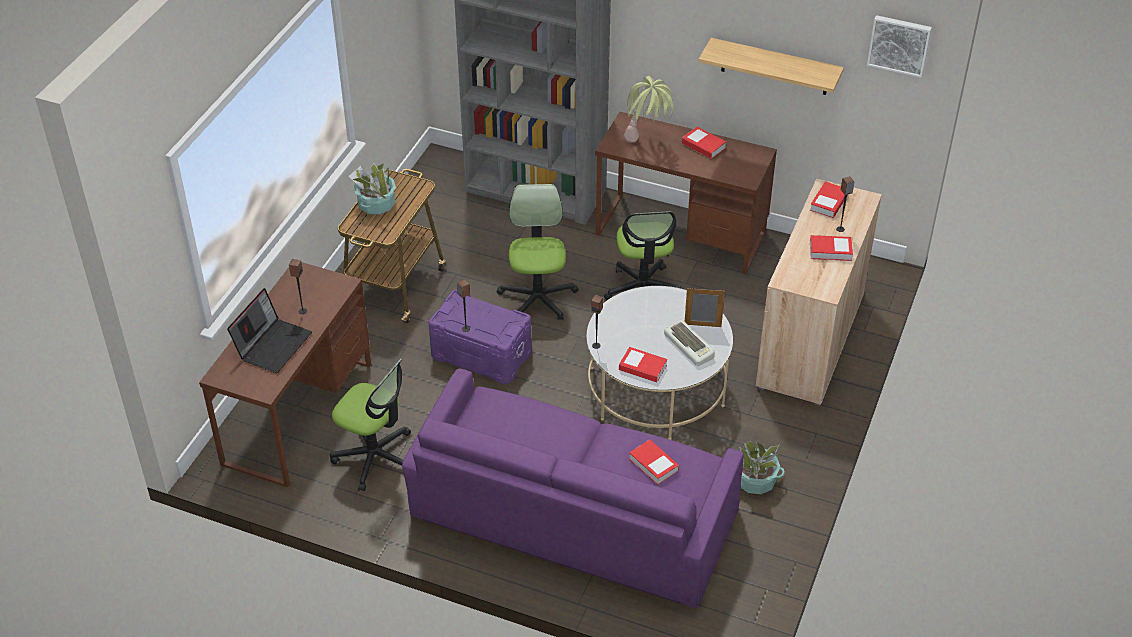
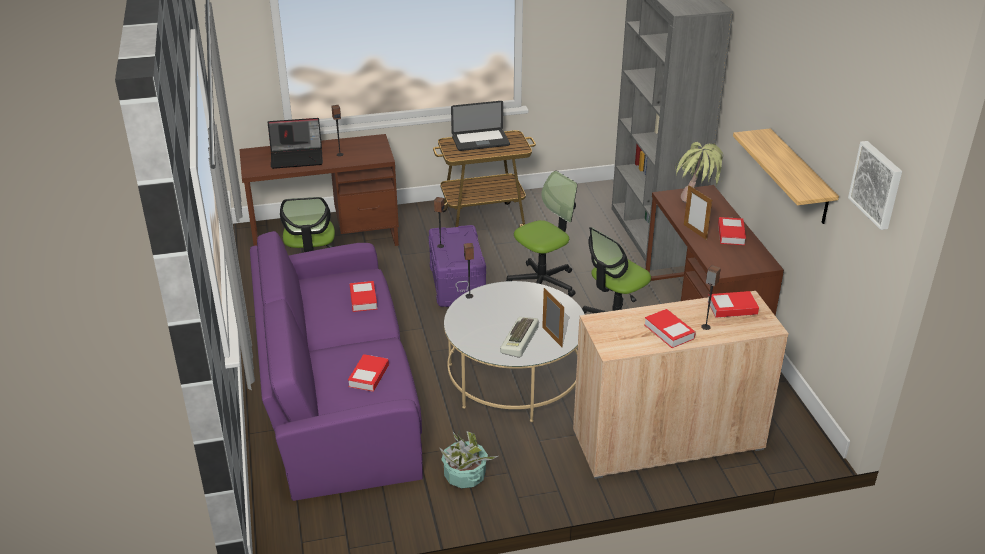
camera: 55 degrees right, 10 degrees down
(376, 204) = (480, 141): potted plant -> laptop
(642, 368) = (469, 327): book -> book (363, 299)
(681, 162) = (695, 232): none -> picture frame

